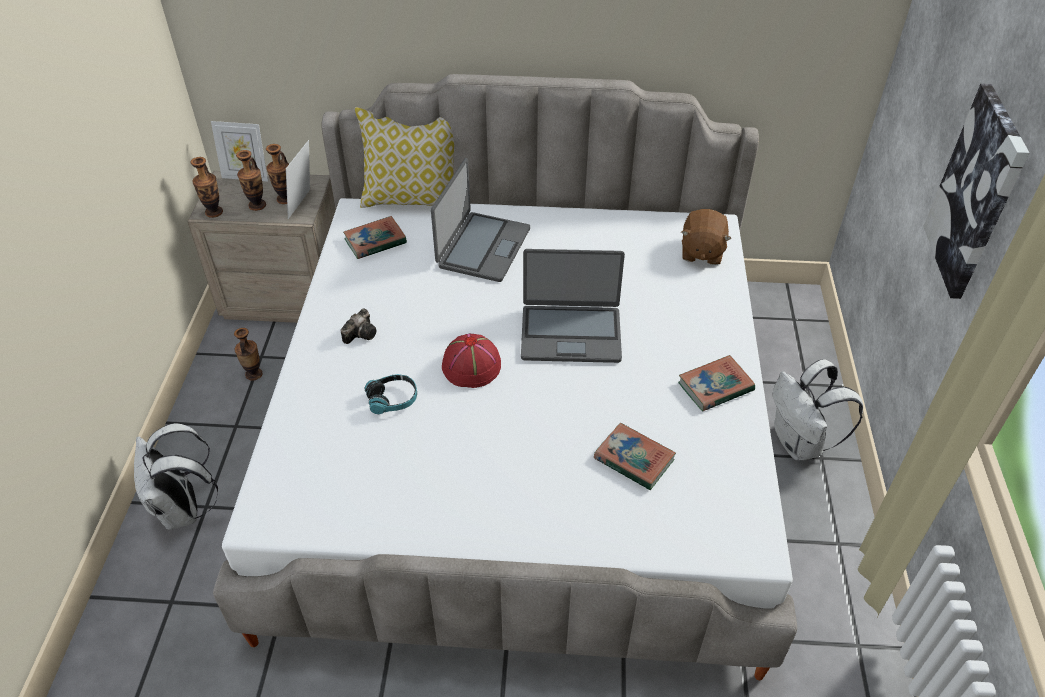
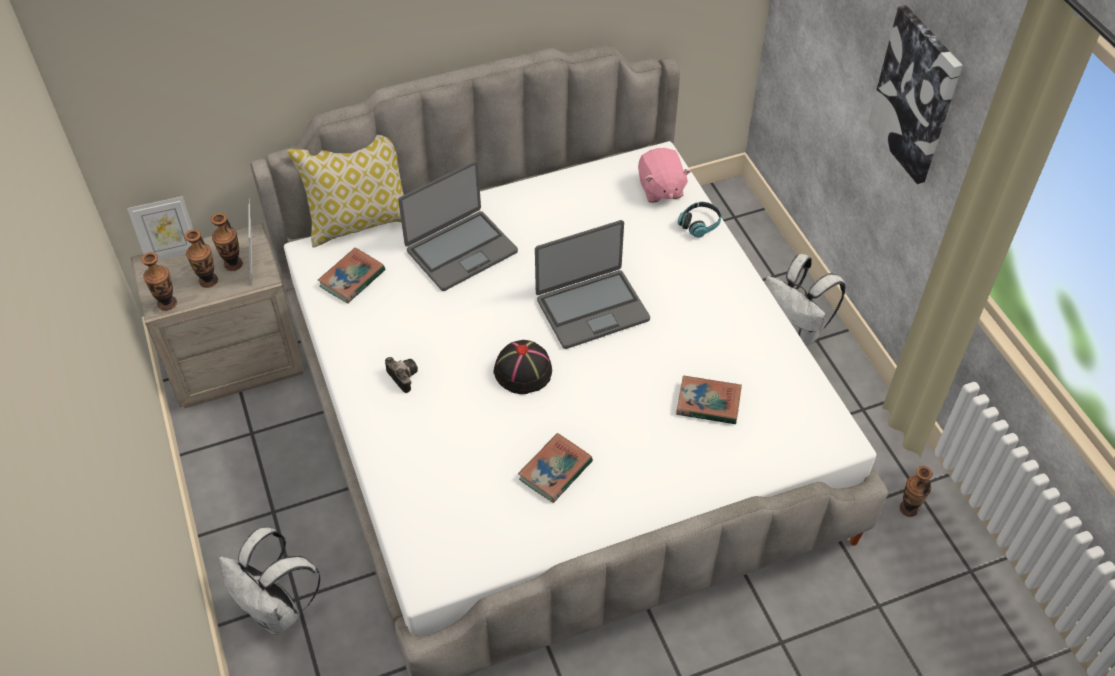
camera: 25 degrees left, 5 degrees up
(254, 374) = (256, 454): vase -> vase (908, 508)
(362, 333) = (402, 376): camera -> camera turned 45 degrees counterclockwise
(392, 399) = (472, 428): headphones -> headphones (699, 224)
(471, 366) = (523, 371): red hat -> black hat
(482, 247) = (461, 250): laptop -> laptop turned 60 degrees clockwise
(701, 252) = (660, 189): brown plush toy -> pink plush toy
(715, 387) = (738, 314): book -> book (555, 471)

